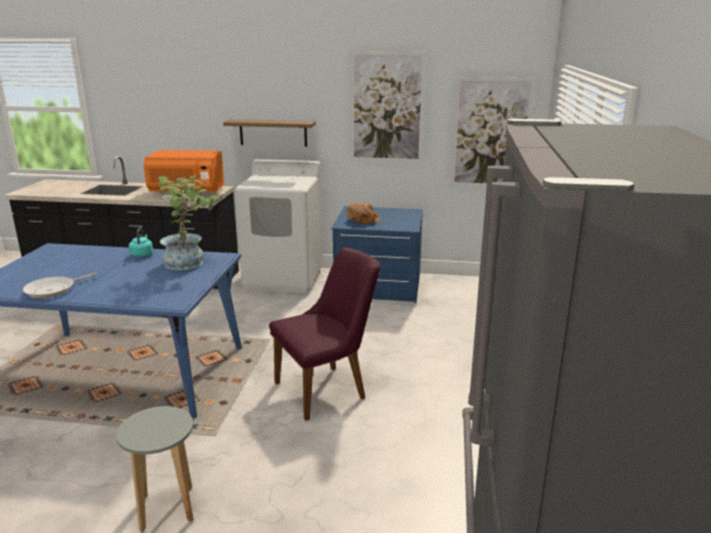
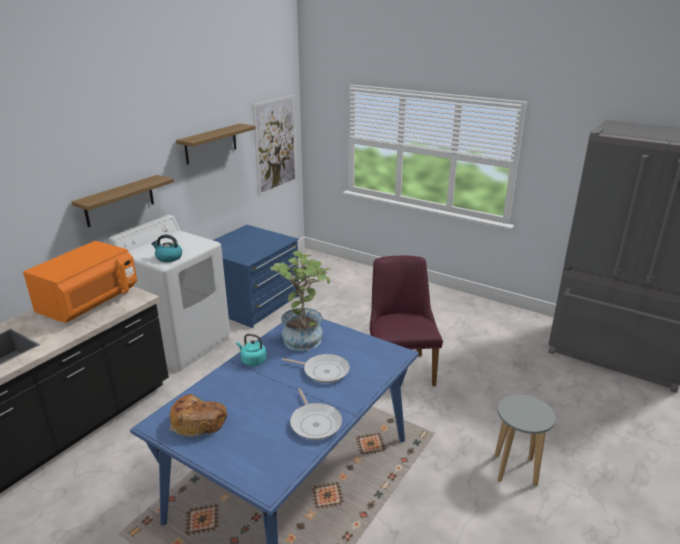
camera: 65 degrees left, 5 degrees up
(133, 279) = (323, 371): none -> frying pan
(256, 184) = (168, 258): none -> kettle
(363, 219) = (244, 249): bread -> bread (198, 421)
(387, 107) = (211, 143): picture -> shelf

